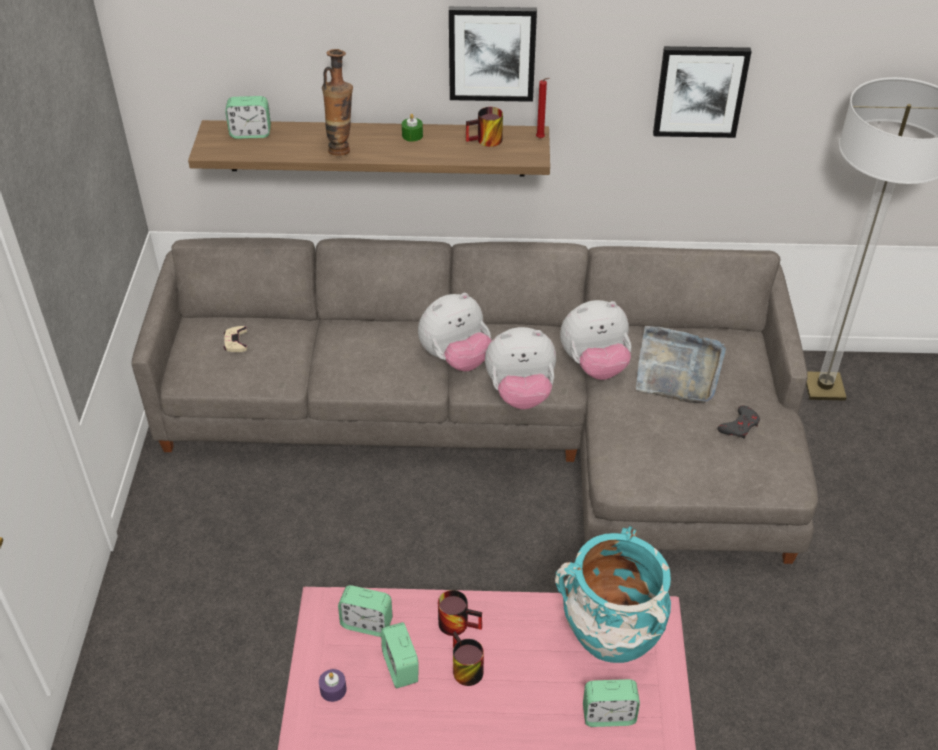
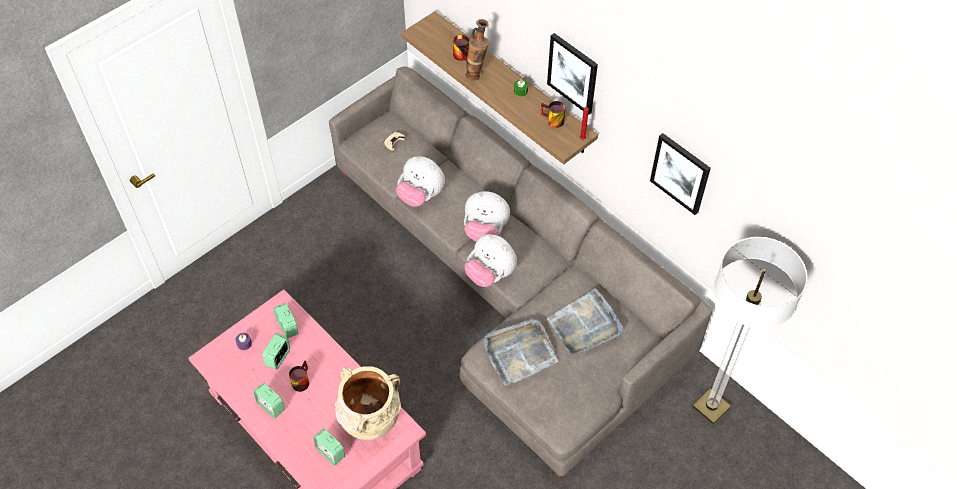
camera: 45 degrees right, 10 degrees up
(250, 133) = (446, 35): alarm clock -> alarm clock (271, 406)
(459, 622) = (322, 359): mug -> mug (464, 56)
(594, 365) = (547, 289): plush toy -> plush toy (421, 196)
(609, 641) = (370, 424): turquoise vase -> beige vase
(654, 442) = (519, 353): none -> grey tray
(739, 426) = (573, 381): grey game controller -> none

